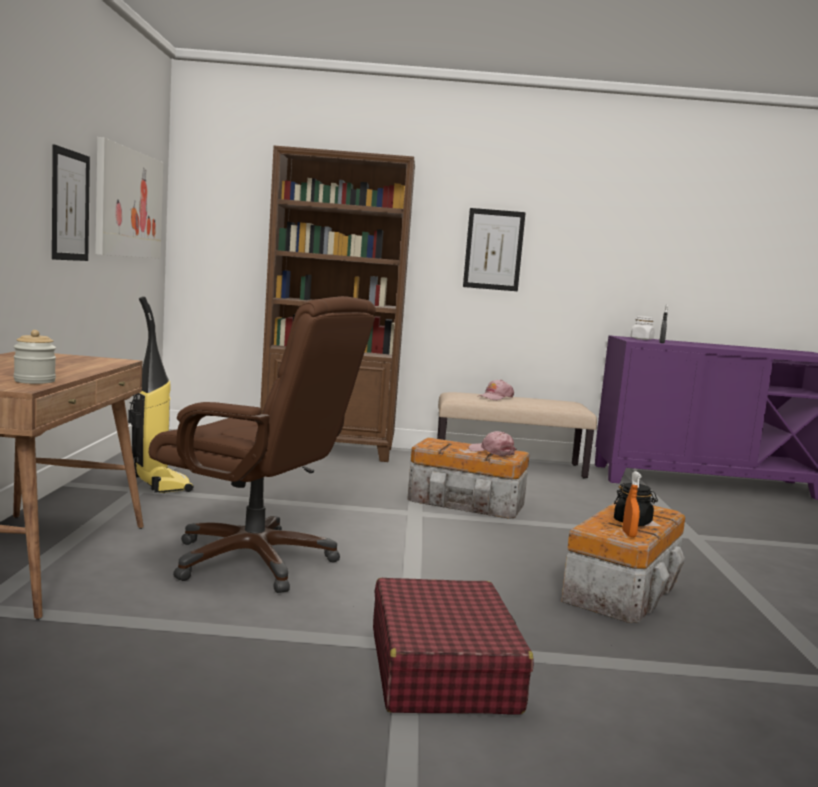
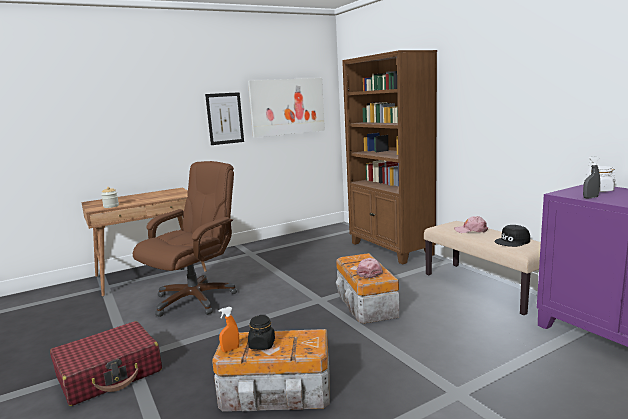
camera: 60 degrees right, 5 degrees up
(160, 484) = (264, 252): vacuum cleaner -> none
(255, 561) = (195, 299): brown office chair -> brown office chair turned 135 degrees counterclockwise
(493, 250) = (490, 107): picture -> none
(553, 402) = (512, 241): none -> black cap

